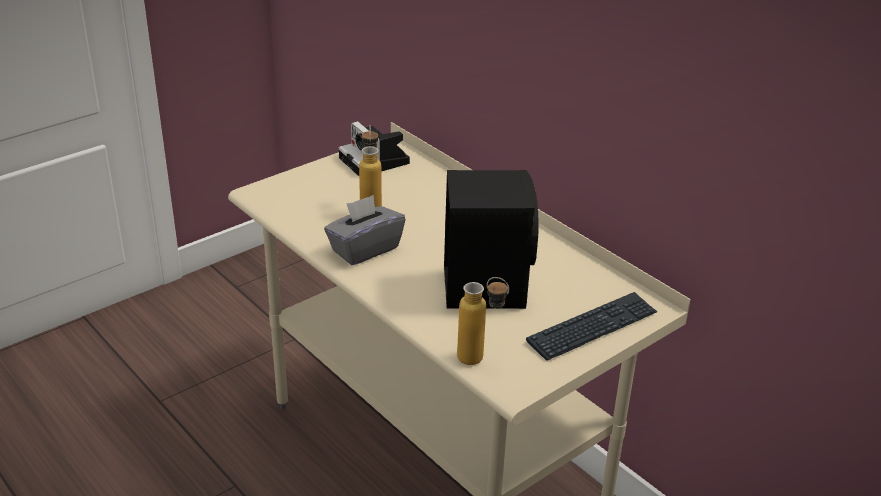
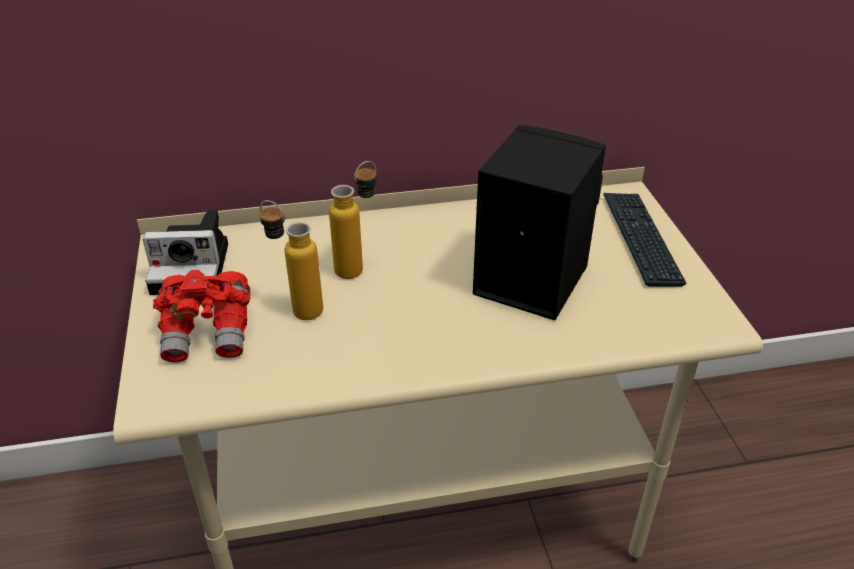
camera: 60 degrees left, 5 degrees up
(323, 188) = (209, 333): none -> red binoculars
(364, 249) = (384, 344): grey tissue box -> none
(480, 360) = (663, 330): bottle -> bottle (358, 267)

